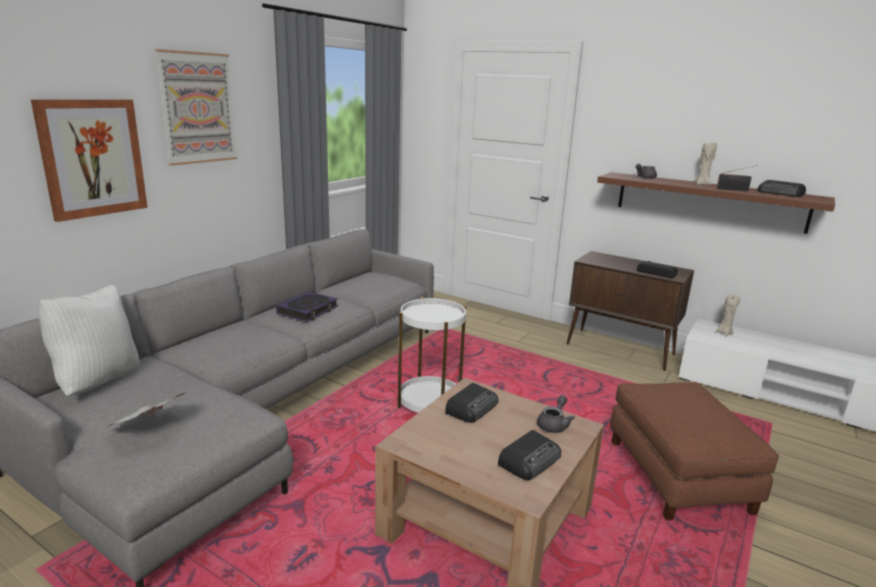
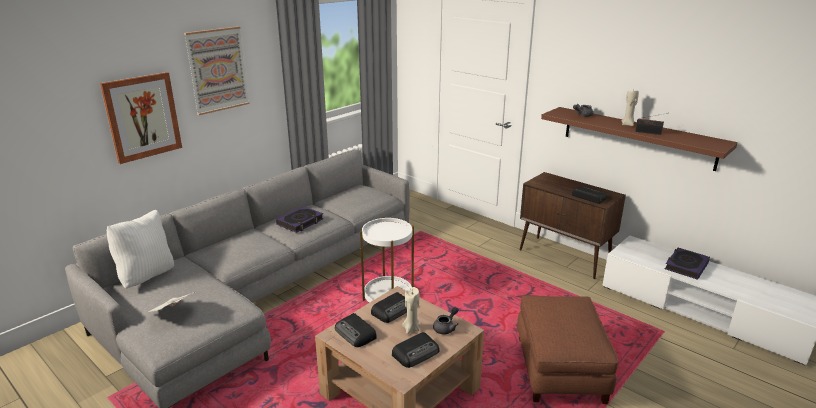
camera: 10 degrees right, 5 degrees up
(724, 333) = (644, 251): beige candle -> beige candle (411, 328)
(778, 346) = (686, 266): none -> book
(781, 193) = (690, 137): radio -> radio (356, 334)

